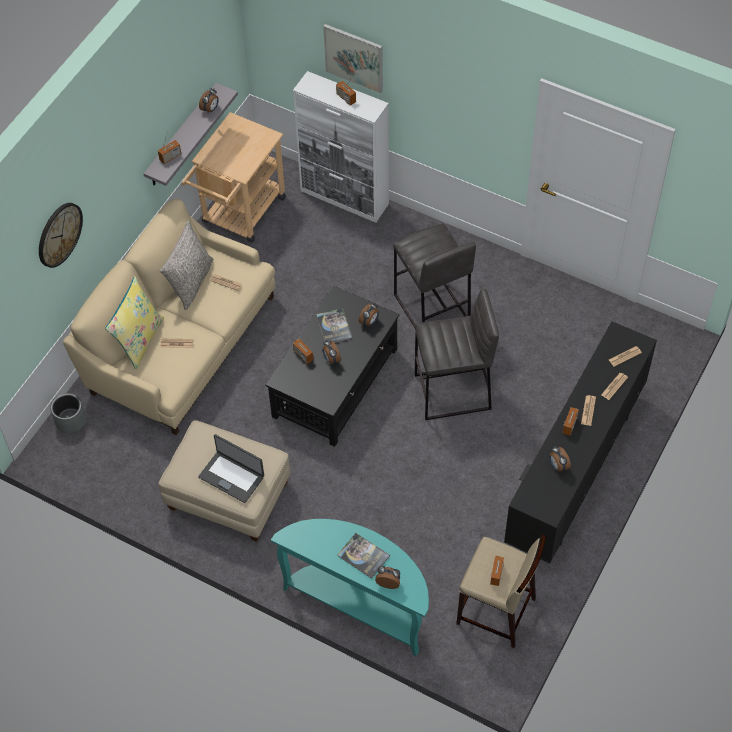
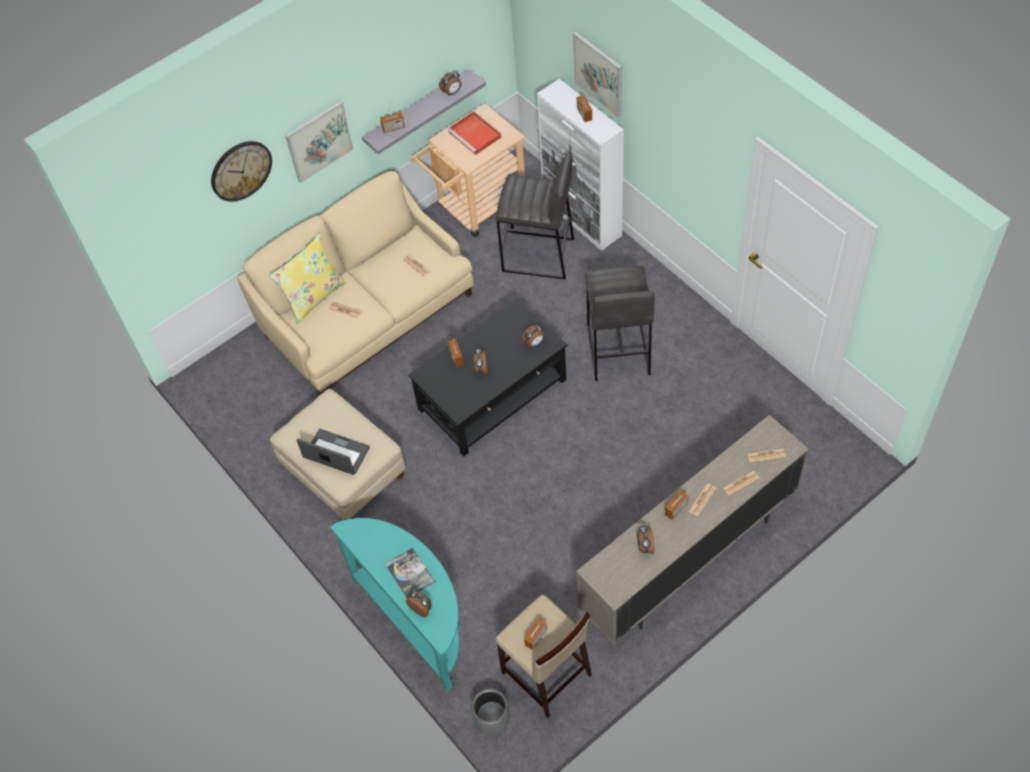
camera: 25 degrees right, 0 degrees up
(70, 420) = (237, 355): grey planter -> grey planter (492, 717)
(113, 187) = (319, 141): none -> picture
(191, 282) = (385, 256): grey pillow -> none
(232, 476) = (336, 453): laptop -> laptop turned 150 degrees clockwise
(236, 144) = (475, 135): none -> red tray
(334, 327) = (498, 338): book -> none
(453, 392) = (602, 439): grey stool -> grey stool (538, 255)
(574, 473) = (687, 560): black tv stand -> beige tv stand

